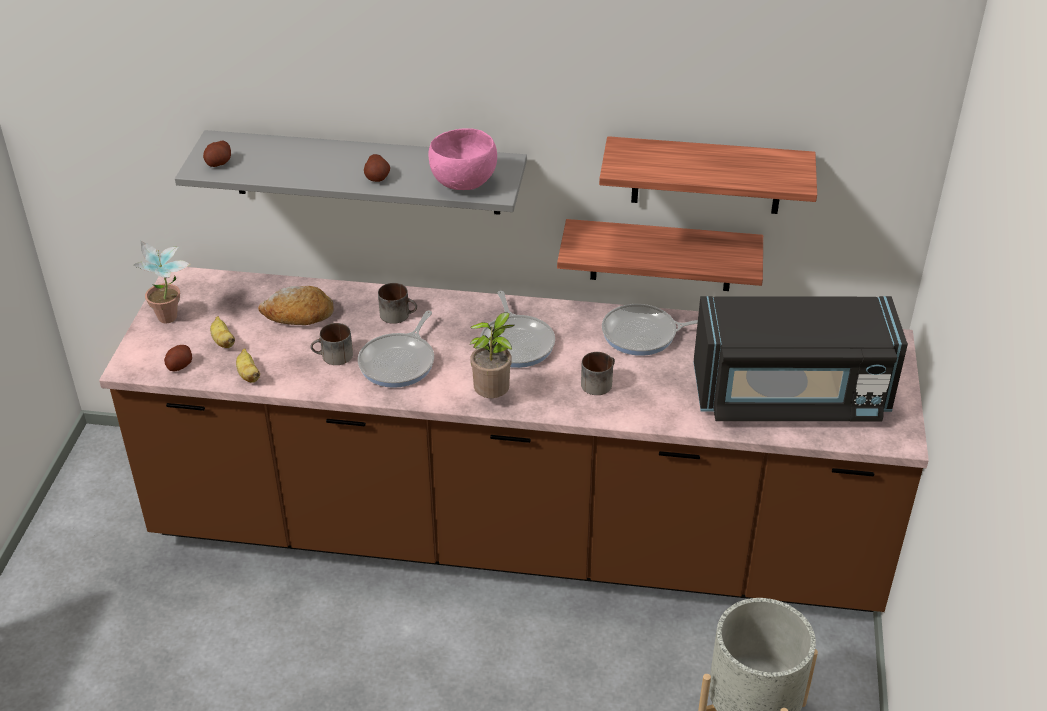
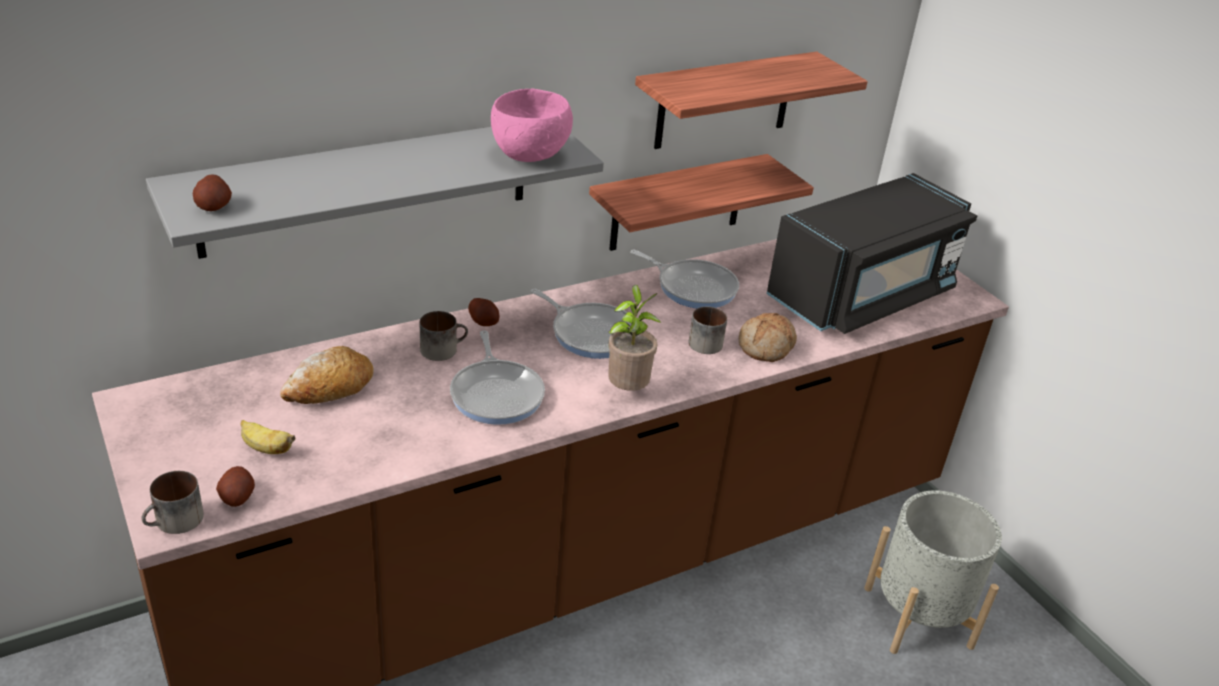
camera: 40 degrees left, 5 degrees down
(172, 321) = (171, 451): potted plant -> none
(248, 375) = (339, 472): banana -> none
(333, 357) = (419, 416): mug -> mug (175, 522)
(377, 177) = (430, 173): potato -> potato (484, 322)
(643, 335) = (693, 287): frying pan -> frying pan turned 105 degrees counterclockwise
(644, 407) = (766, 347): none -> bread

